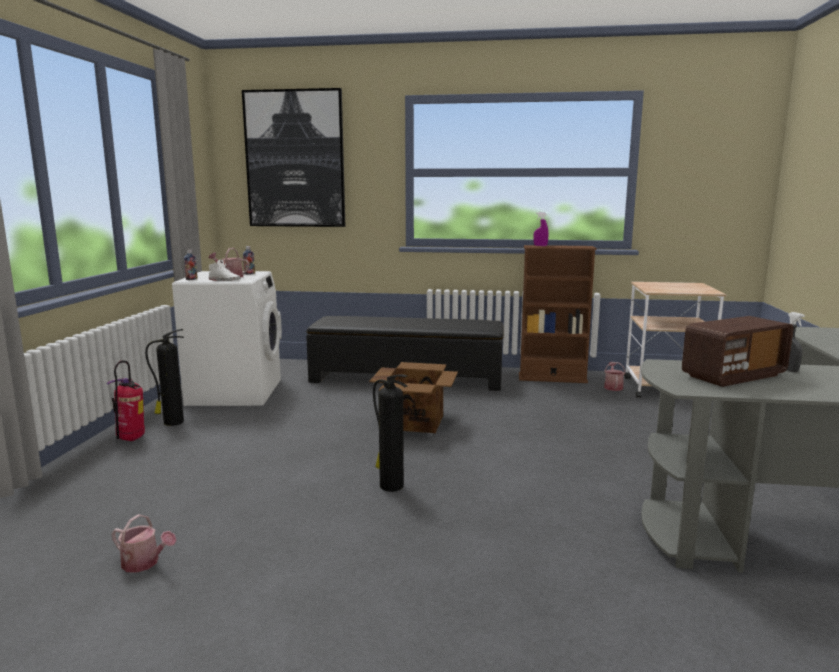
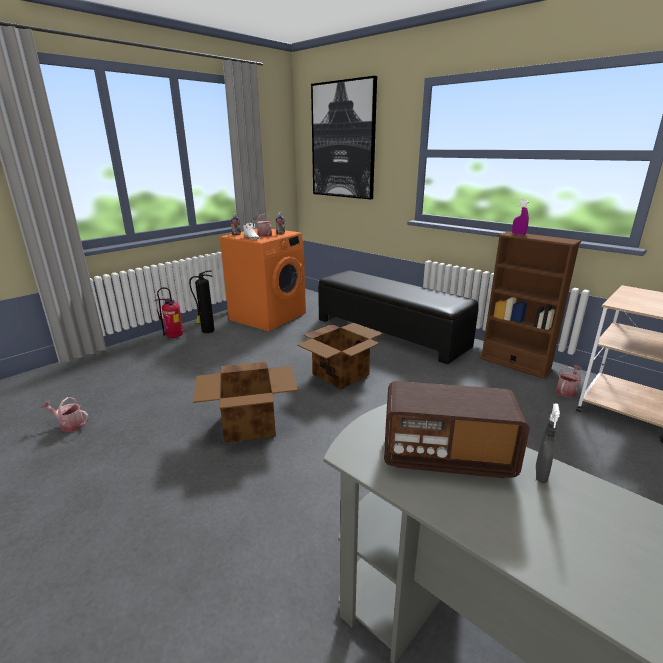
camera: 35 degrees right, 10 degrees up
(144, 563) = (69, 425): watering can -> watering can turned 135 degrees clockwise
(237, 391) = (269, 316): white washing machine -> orange washing machine
(390, 485) = (250, 424): fire extinguisher -> cardboard box

